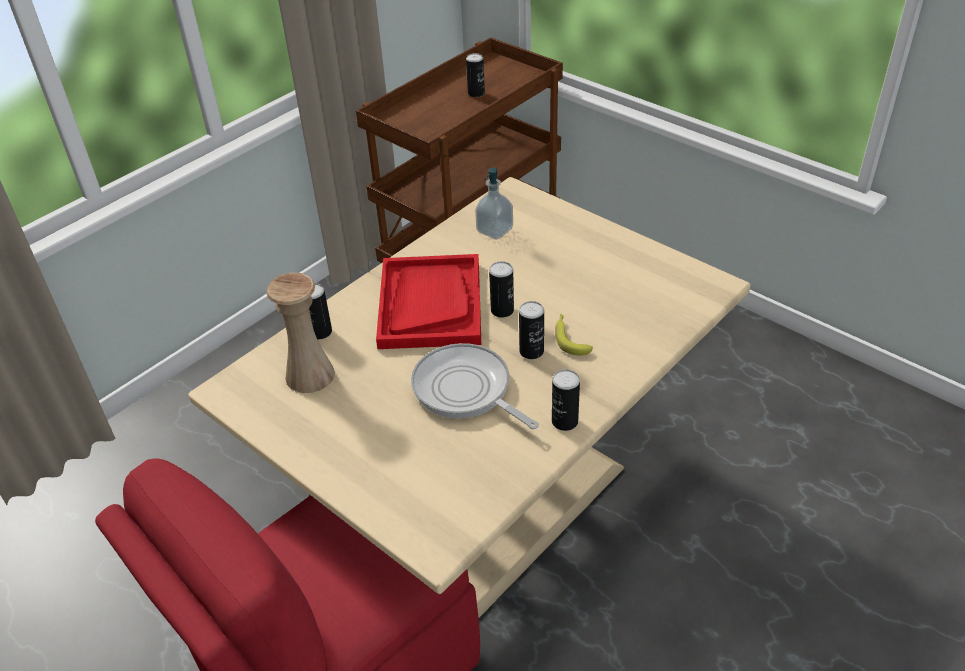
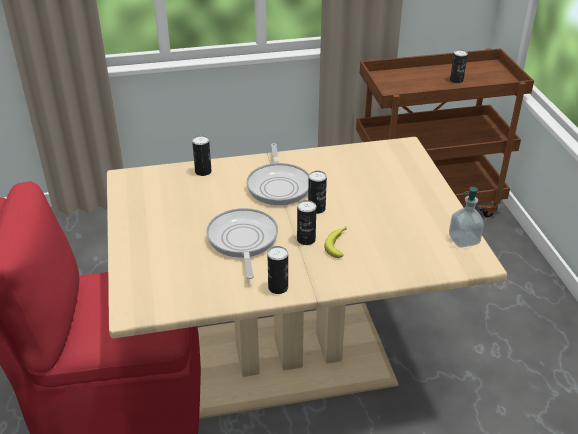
camera: 35 degrees right, 5 degrees down
(310, 375) = (172, 191): beige vase -> none
(430, 304) = (279, 185): red tray -> frying pan
(494, 230) = (367, 162): soap dispenser -> soap dispenser (463, 240)

